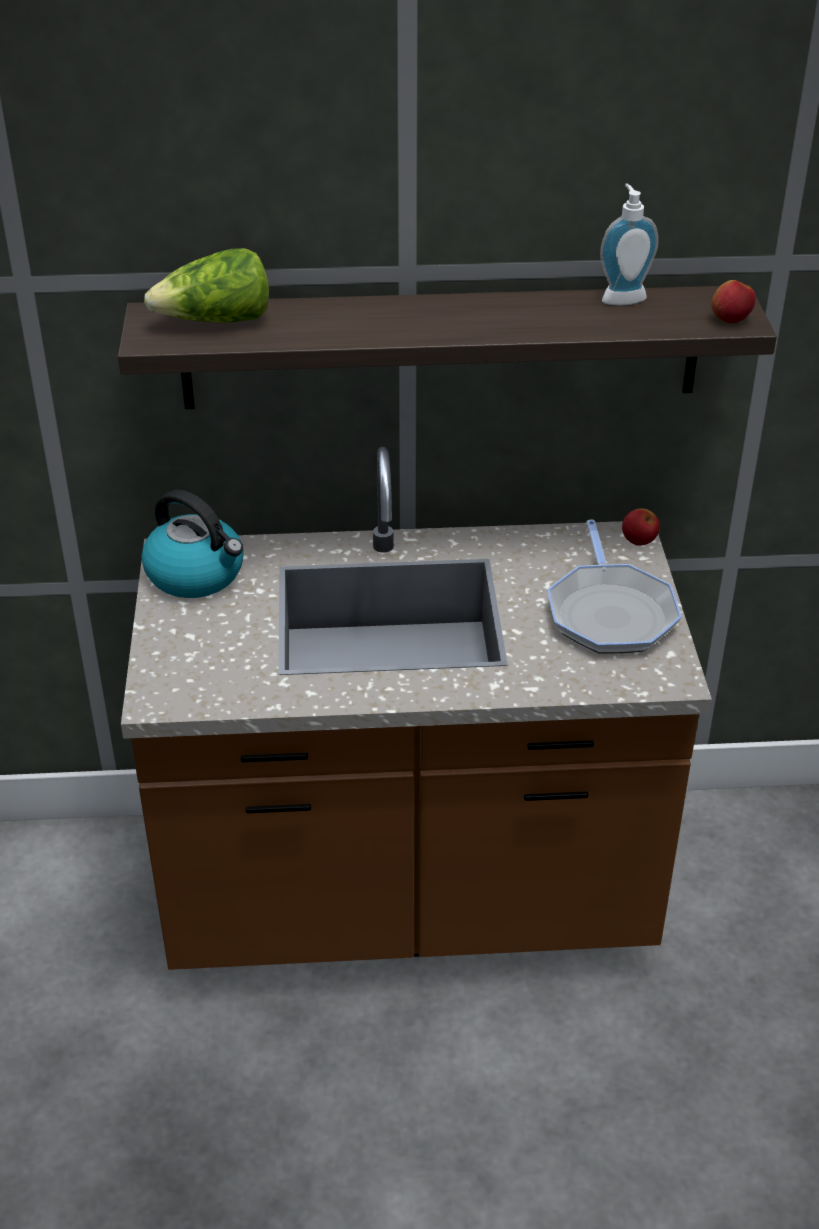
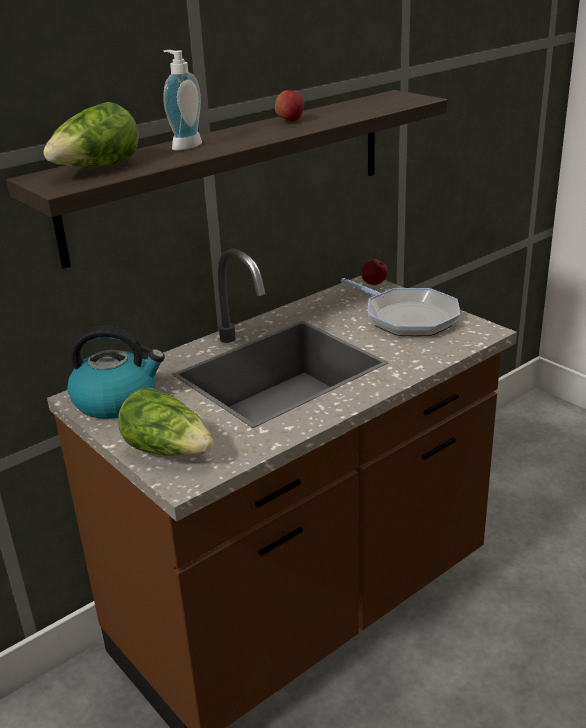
camera: 35 degrees left, 10 degrees down
(179, 660) = (169, 450): none -> lettuce
(622, 297) = (339, 105): soap dispenser -> soap dispenser (184, 145)
(730, 320) = (413, 99): apple -> apple (290, 121)

